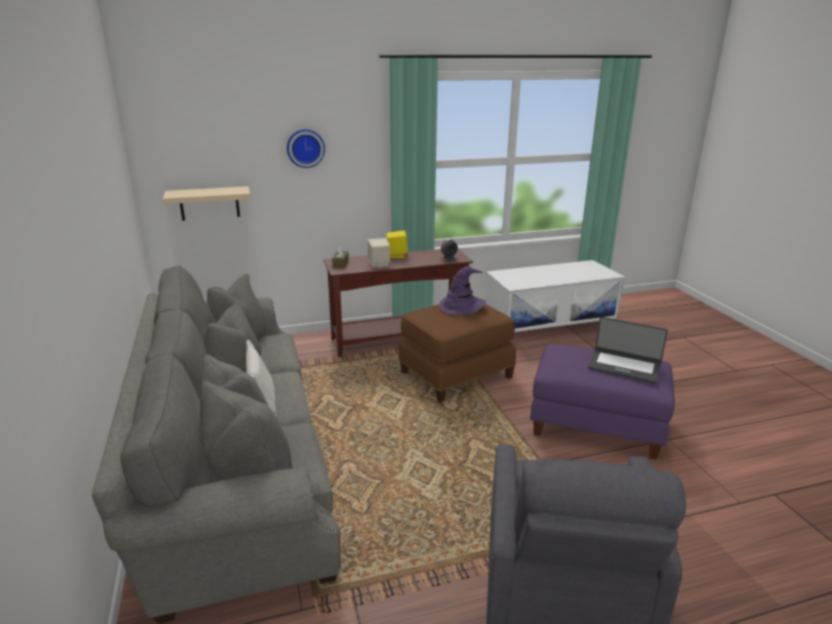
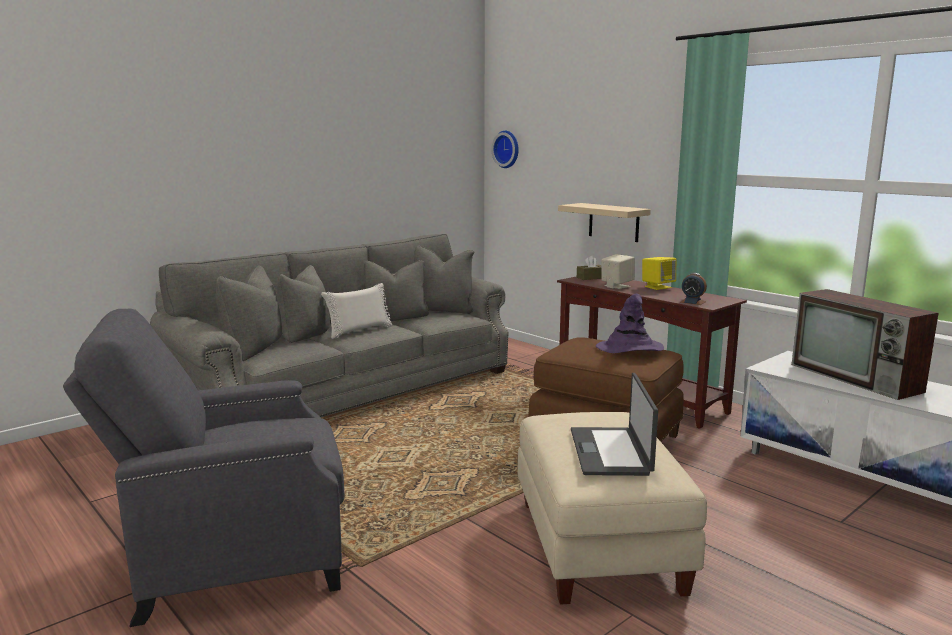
camera: 65 degrees right, 10 degrees down
(209, 203) = (527, 197): beige shelf -> beige shelf (613, 222)
(305, 148) = (606, 148): wall clock -> wall clock (507, 149)
(547, 274) = (857, 378): none -> television
(596, 425) = (600, 545): purple ottoman -> beige ottoman

